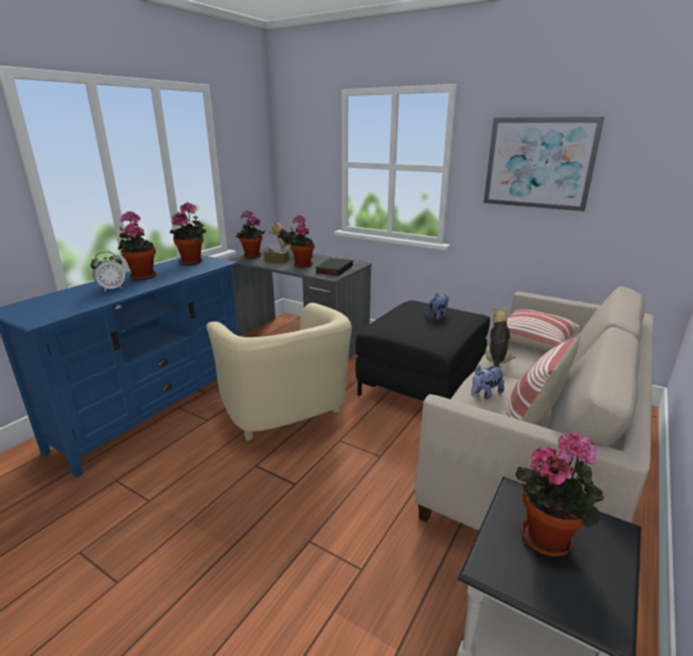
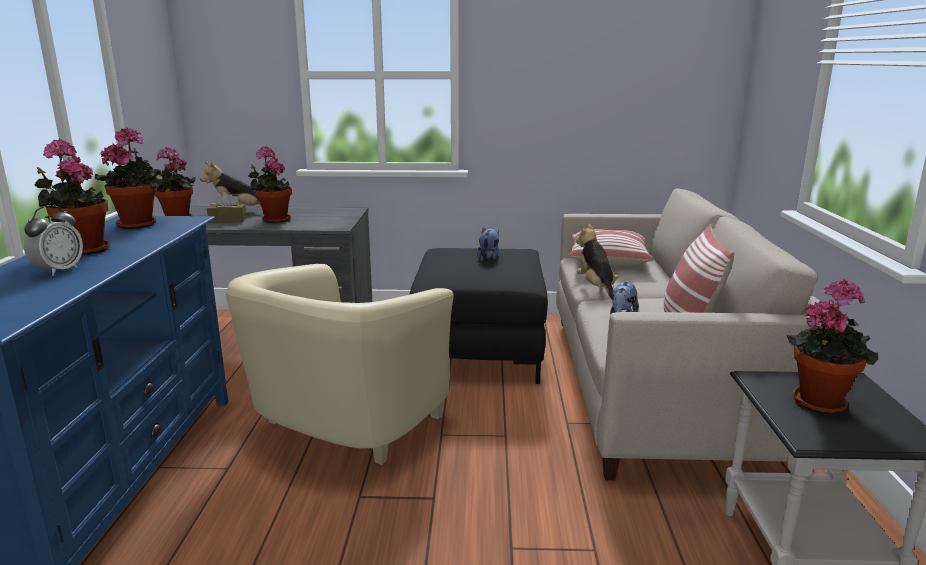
camera: 30 degrees left, 5 degrees down
(286, 414) = (342, 427): beige armchair -> beige armchair turned 90 degrees clockwise
(333, 269) = (327, 219): black book -> none
(539, 163) = (565, 63): picture -> none

